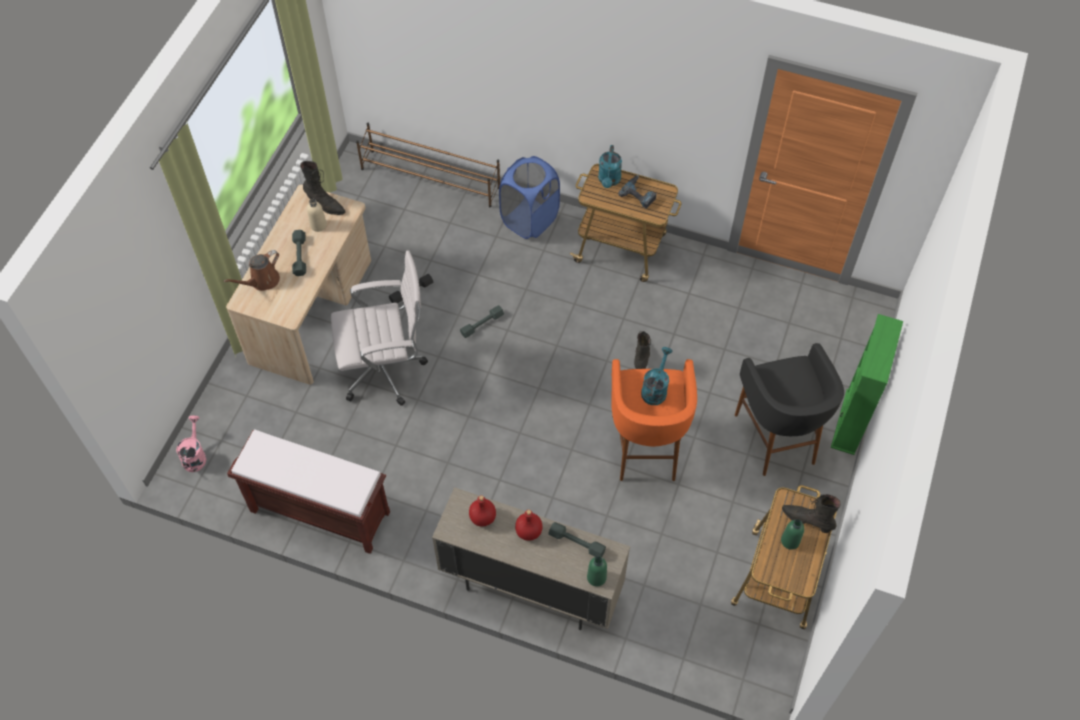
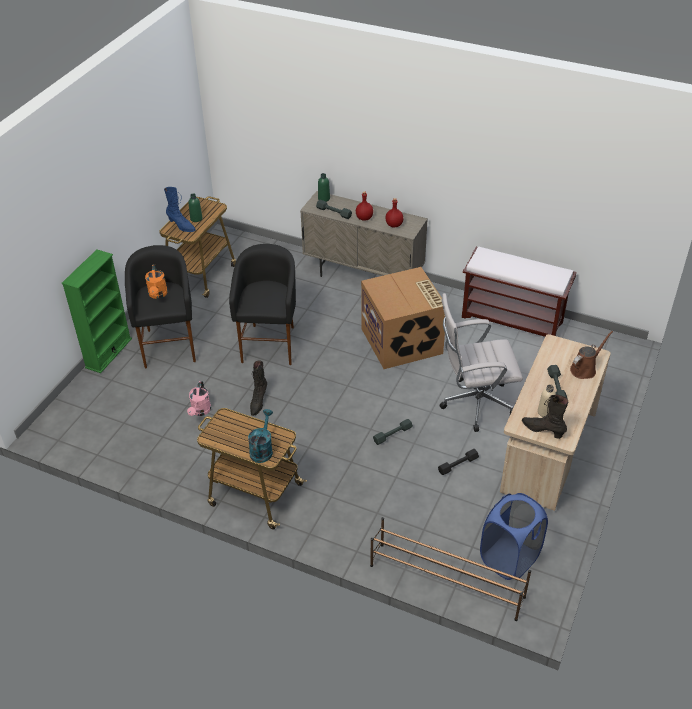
camera: 175 degrees left, 15 degrees down
(195, 455) = (616, 355): pink watering can -> pink watering can (200, 411)
(471, 463) = (403, 341): none -> cardboard box
(529, 219) = (341, 528): blue laundry basket -> blue laundry basket (509, 558)
(639, 194) = (235, 435): power drill -> none
(646, 448) = (270, 344): orange stool -> black stool
(655, 388) = (261, 298): turquoise watering can -> none
(792, 388) = (158, 295): none -> orange watering can
(807, 520) = (181, 226): black boot -> blue boot

